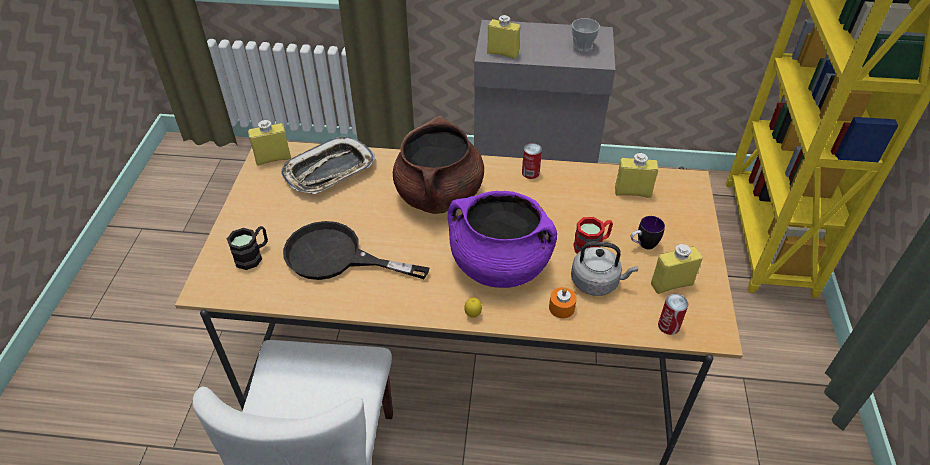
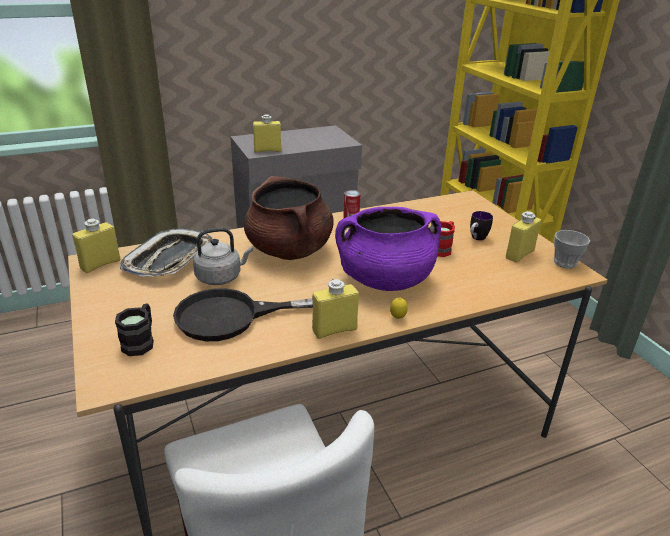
camera: 30 degrees left, 15 degrees down
(561, 308) = (461, 291): orange candle -> none
(582, 47) = (326, 138): cup -> cup (565, 263)
(597, 282) = (469, 268): grey kettle -> grey kettle (221, 277)
(632, 192) = (437, 212): yellow bottle -> yellow bottle (334, 330)
(668, 326) = (545, 278): can -> none

